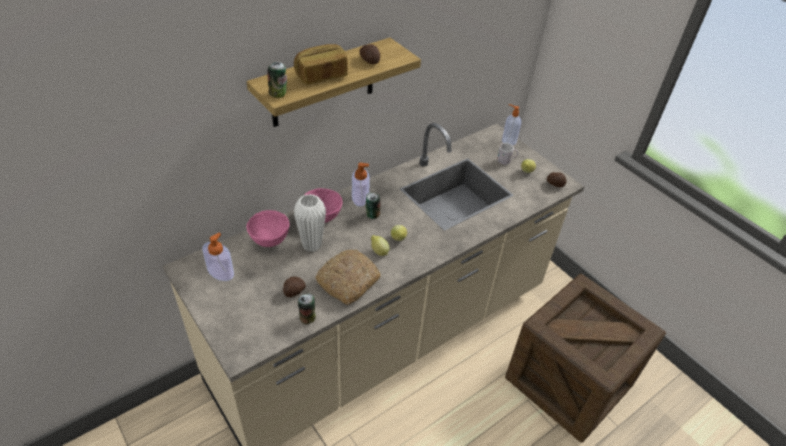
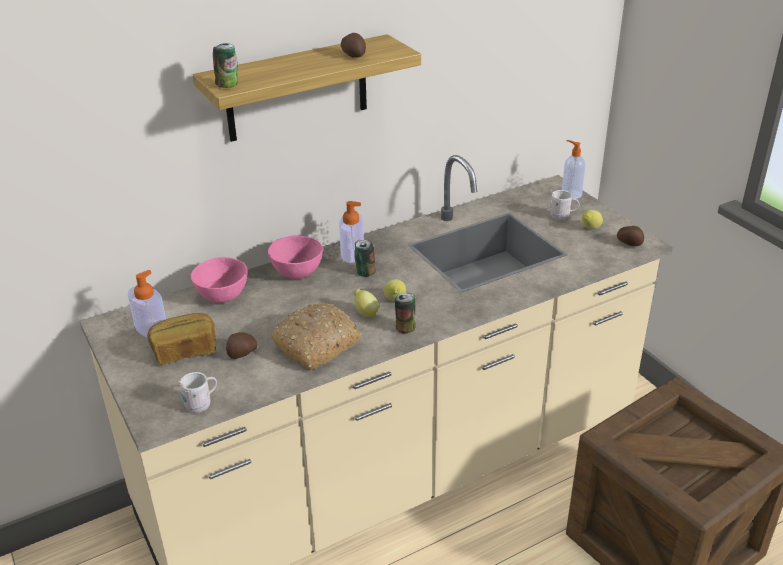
camera: 10 degrees right, 10 degrees down
(272, 338) = (202, 404): none -> white mug
(307, 317) = (254, 383): can -> can (405, 328)
(312, 245) = (276, 303): white vase -> none
(321, 75) = (287, 69): bread -> bread (185, 351)

